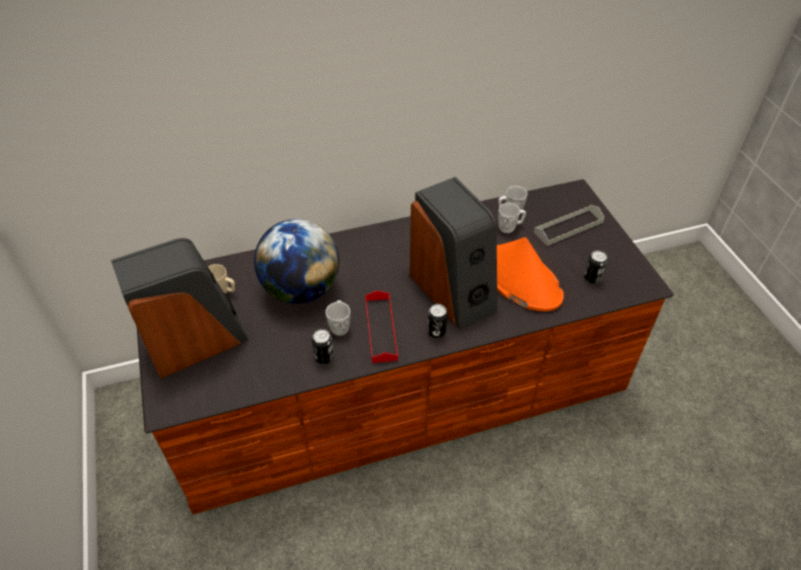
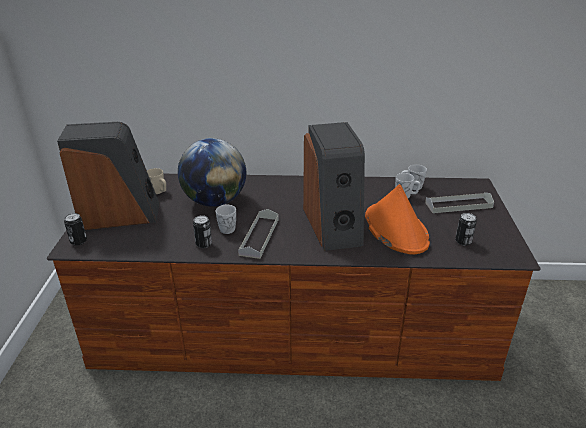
camera: 20 degrees right, 15 degrees down
(381, 329) = (259, 236): red tray -> grey tray
(436, 332) = (303, 248): can -> can (78, 241)

